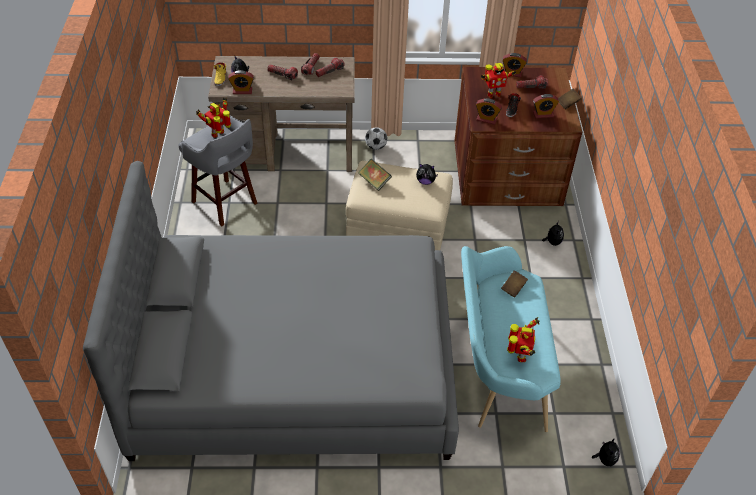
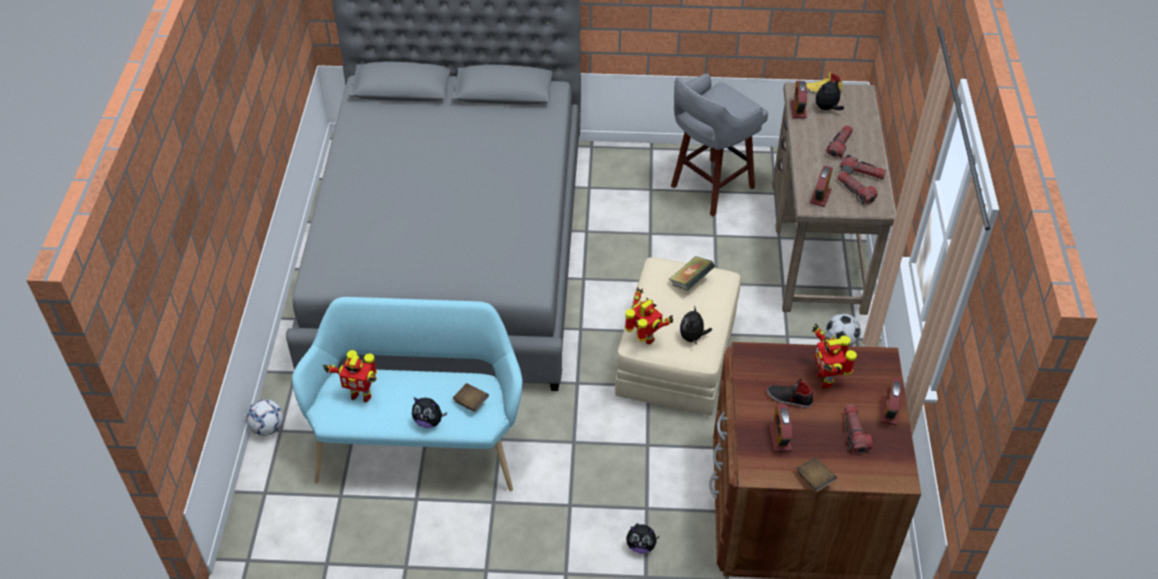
camera: 95 degrees right, 0 degrees up
(219, 134) = (735, 109): toy robot -> toy robot (644, 339)
(486, 119) = (761, 363): alarm clock -> alarm clock (820, 196)
(501, 477) = (267, 428): none -> football
(605, 459) = (262, 540): plush toy -> plush toy (429, 421)

